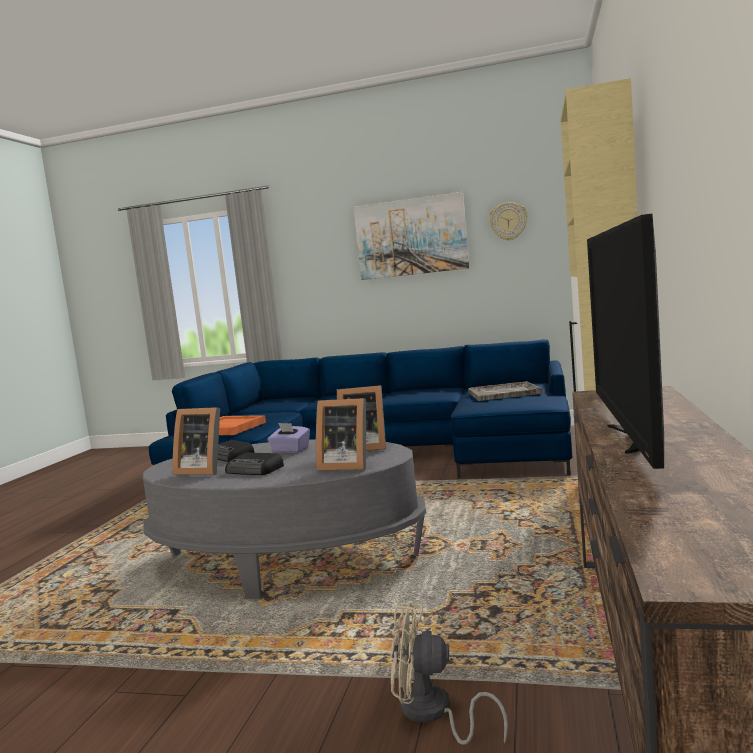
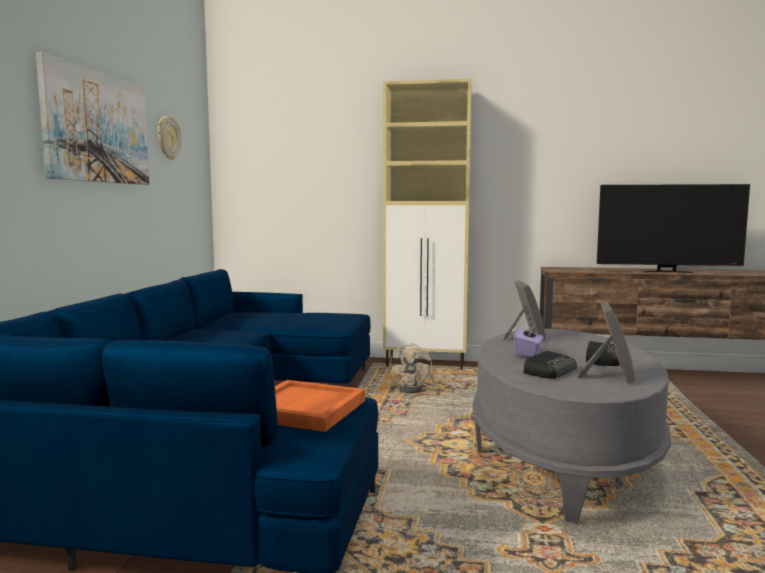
camera: 95 degrees left, 0 degrees up
(345, 465) = (583, 339): picture frame -> none
(432, 714) = (727, 409): beige fan -> beige fan (415, 390)
(504, 393) = (281, 318): grey tray -> none

